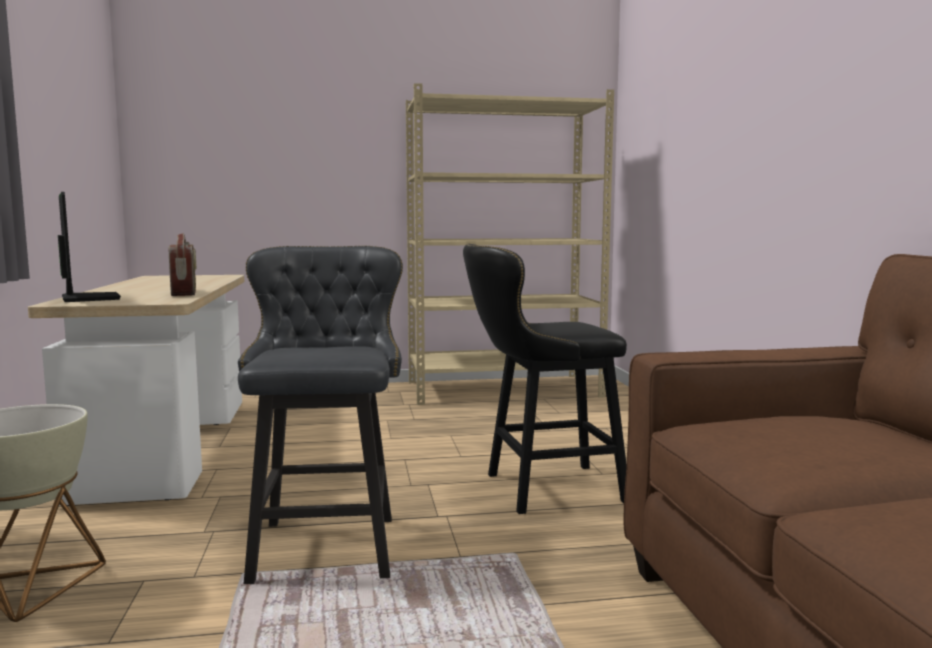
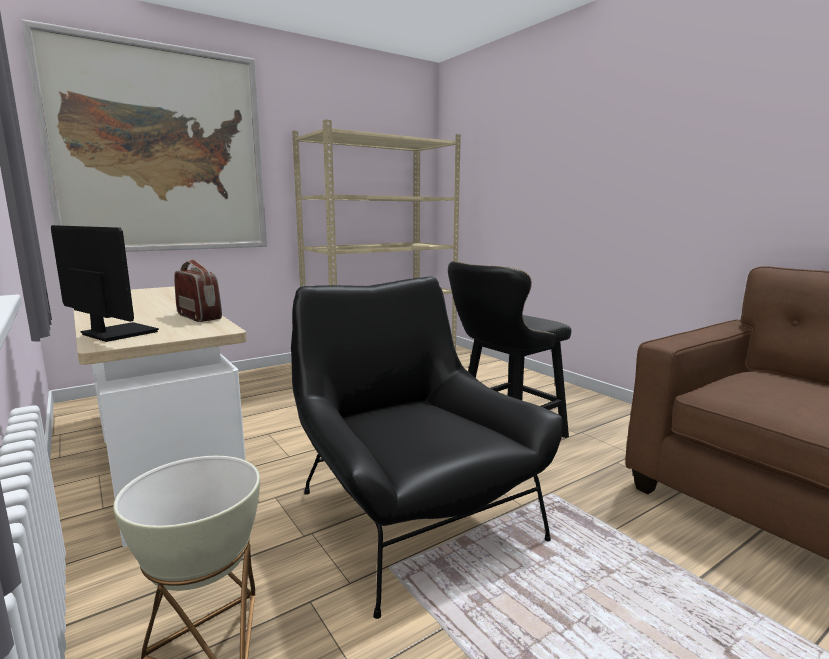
camera: 25 degrees left, 5 degrees up
(257, 131) = (161, 151): none -> picture
(327, 539) = (413, 515): grey stool -> black armchair

